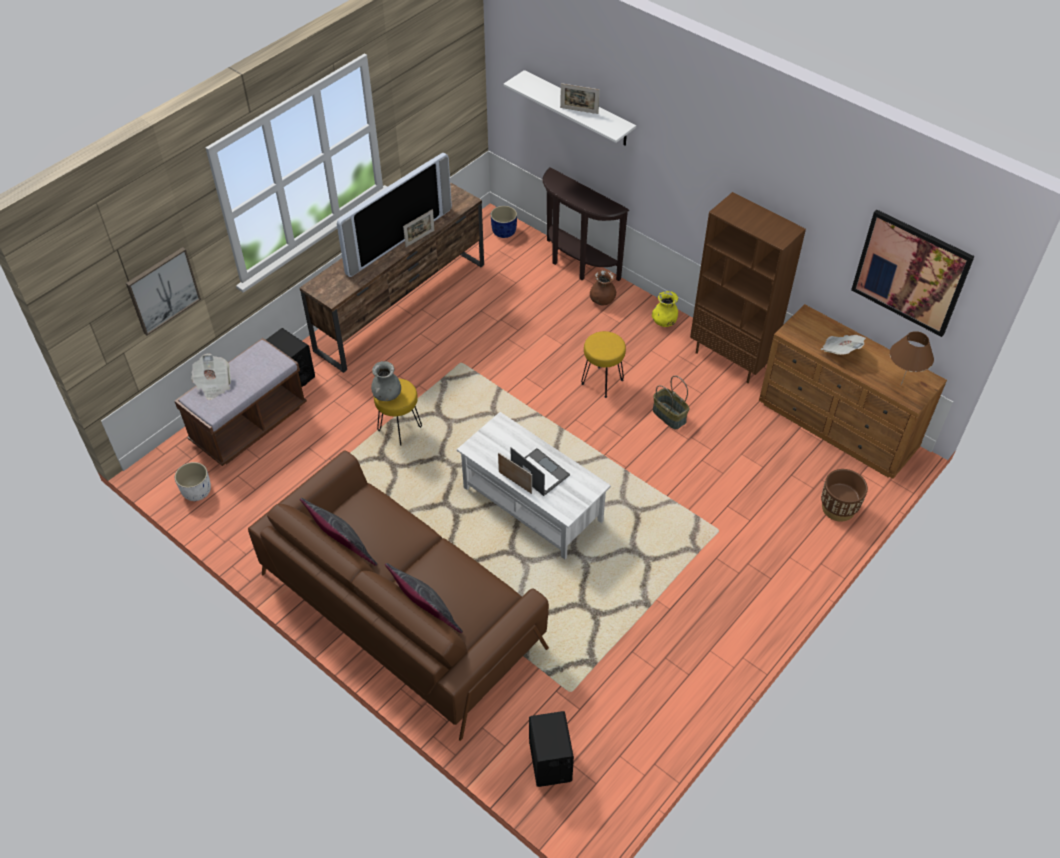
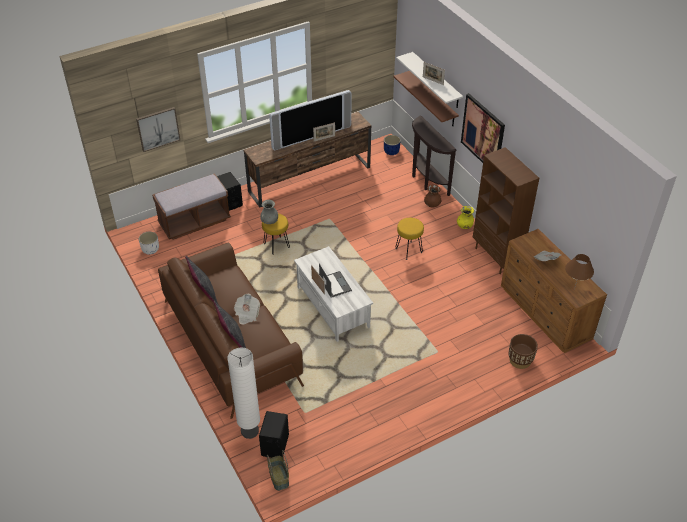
camera: 20 degrees right, 5 degrees down
(213, 384) = (176, 191): newspaper -> newspaper (247, 314)
(499, 751) = (249, 431): none -> white floor lamp
(573, 139) = (433, 99): none -> brown shelf
(670, 416) = (440, 280): basket -> basket (279, 477)
(910, 272) = (591, 217): picture -> picture (483, 133)

